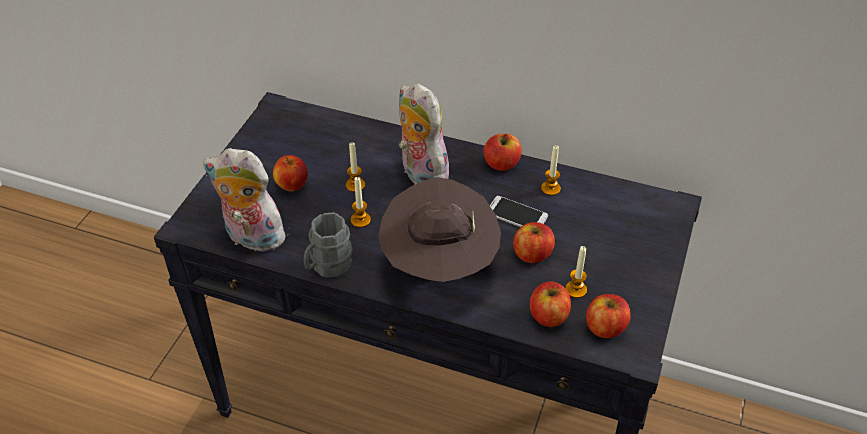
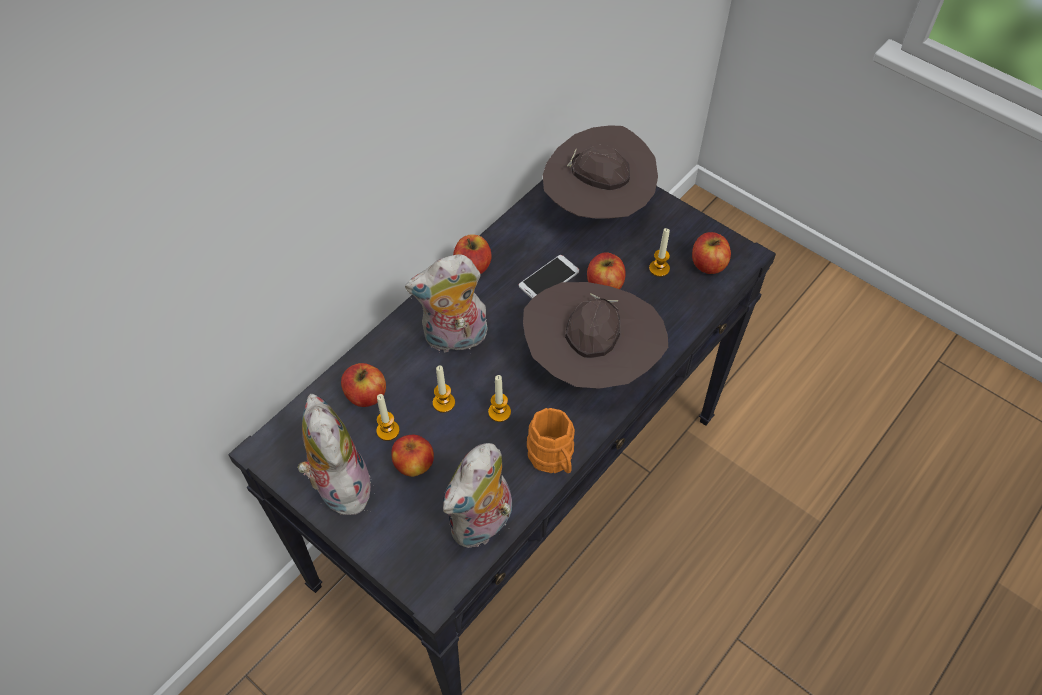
camera: 70 degrees left, 10 degrees up
(260, 151) = (339, 485): none -> plush toy
(327, 265) = (553, 459): grey mug -> orange mug
(548, 316) = (682, 299): apple -> apple (366, 395)
(550, 188) = (525, 241): candle -> candle (388, 430)
(623, 226) = (597, 207): none -> brown hat

